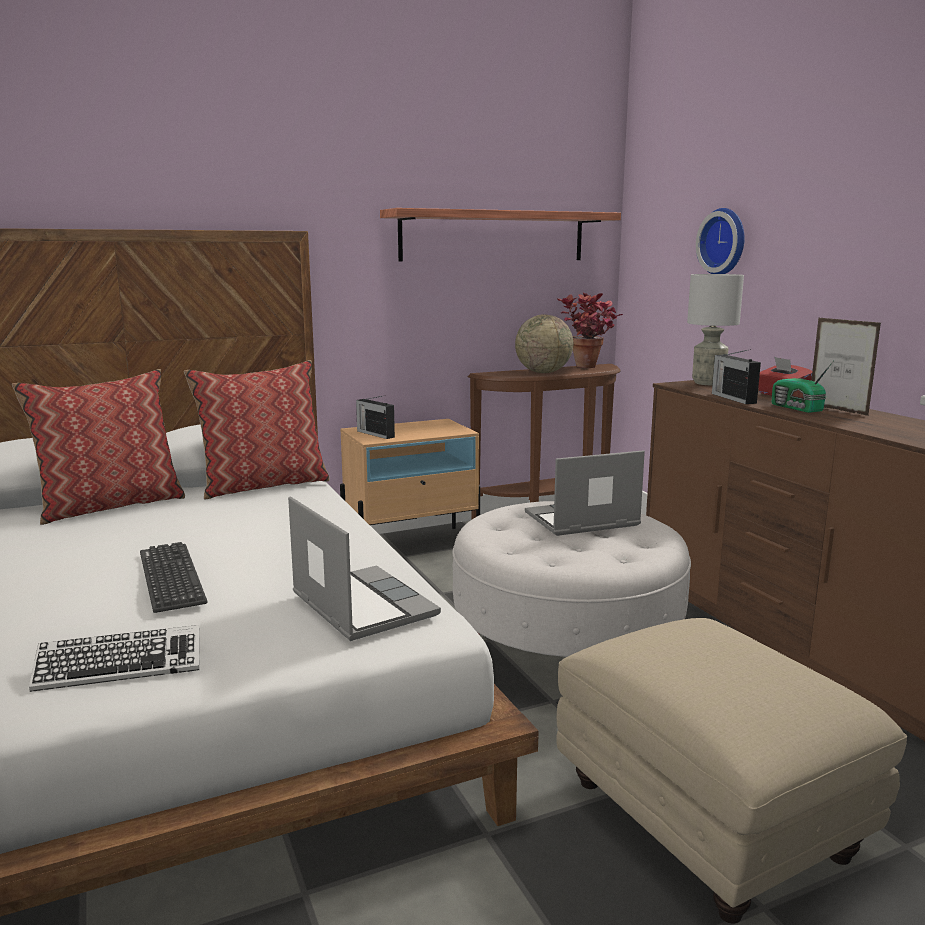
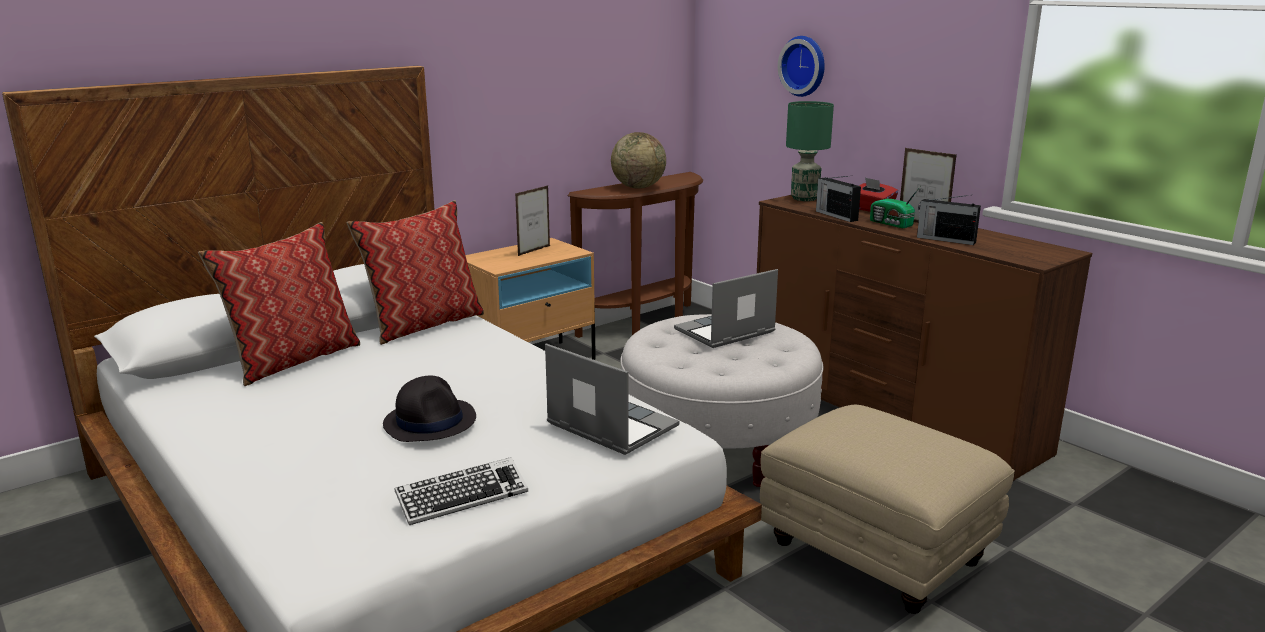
camera: 15 degrees left, 5 degrees up
(171, 577) = (430, 421): keyboard -> black hat
(375, 434) = (496, 261): radio -> radio (945, 239)
(420, 428) = (534, 251): none -> picture frame
(493, 236) = (585, 57): shelf -> none
(588, 368) = (675, 179): potted plant -> none
(707, 383) = (804, 198): grey table lamp -> green table lamp

